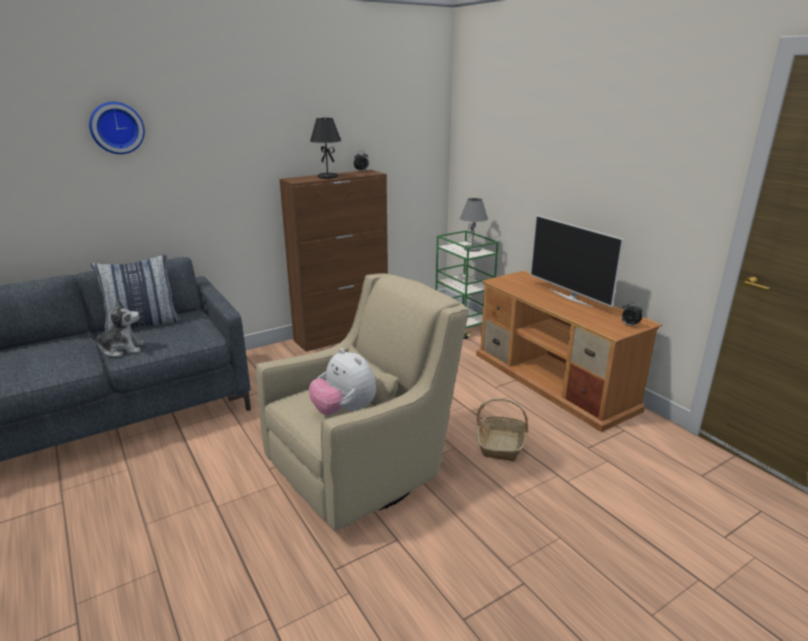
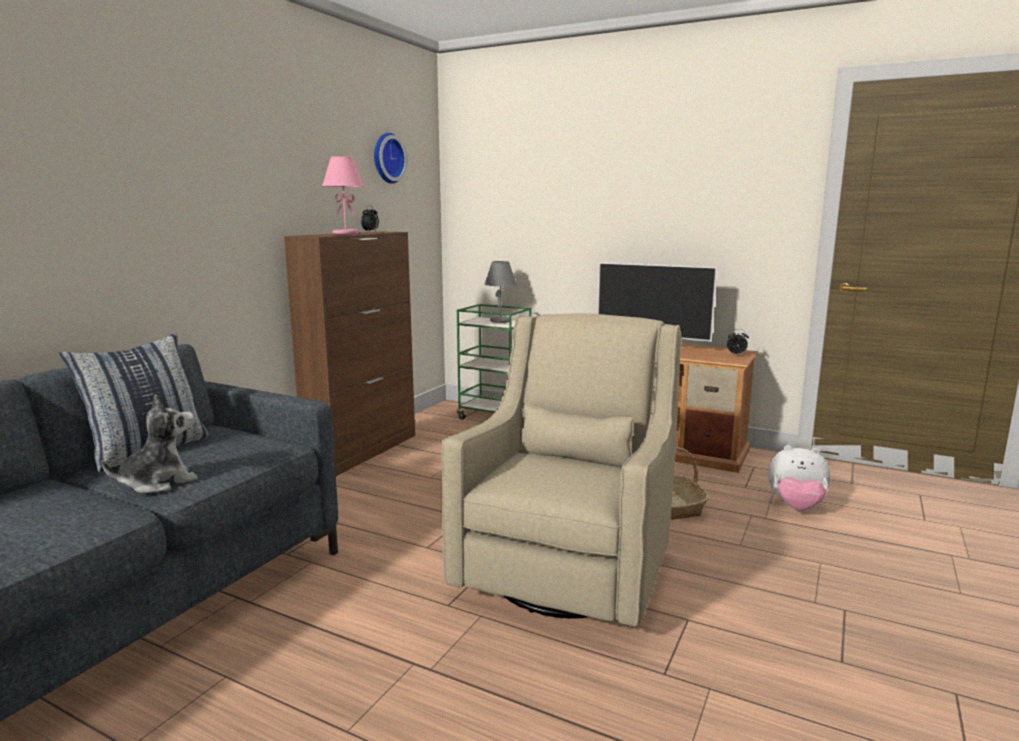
camera: 30 degrees left, 10 degrees down
(116, 128) = (72, 141): wall clock -> wall clock (386, 158)
(327, 177) = (345, 234): black table lamp -> pink table lamp
(344, 411) = (581, 474): plush toy -> plush toy (796, 507)

